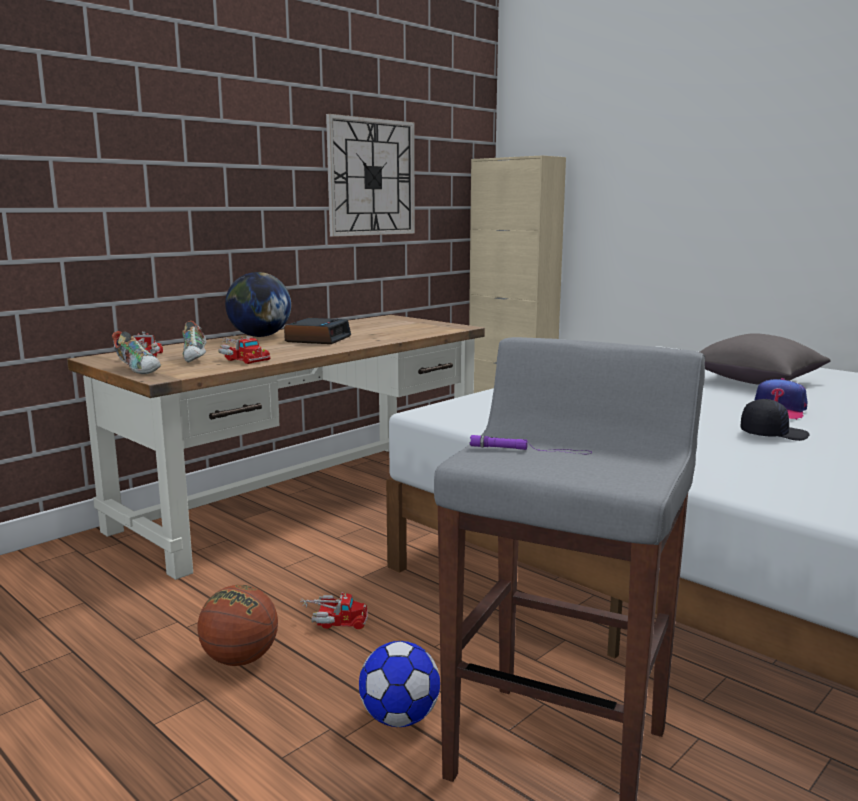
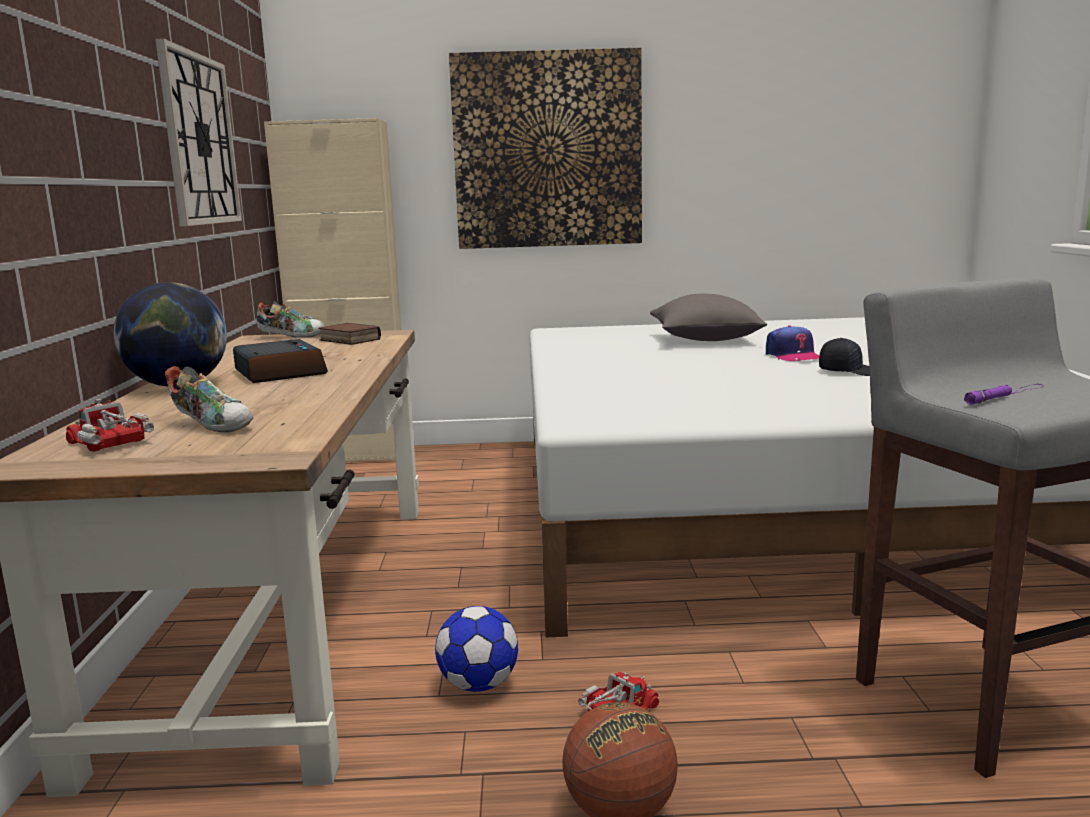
camera: 45 degrees left, 0 degrees up
(139, 370) = (195, 458): shoe -> shoe (291, 336)
(242, 359) = (289, 411): toy truck -> none
(399, 718) = (858, 758): football -> football (478, 685)
(422, 327) = (348, 340): none -> book
(692, 182) = (547, 150): none -> picture
(772, 434) = (849, 371): black cap -> black cap turned 60 degrees clockwise

